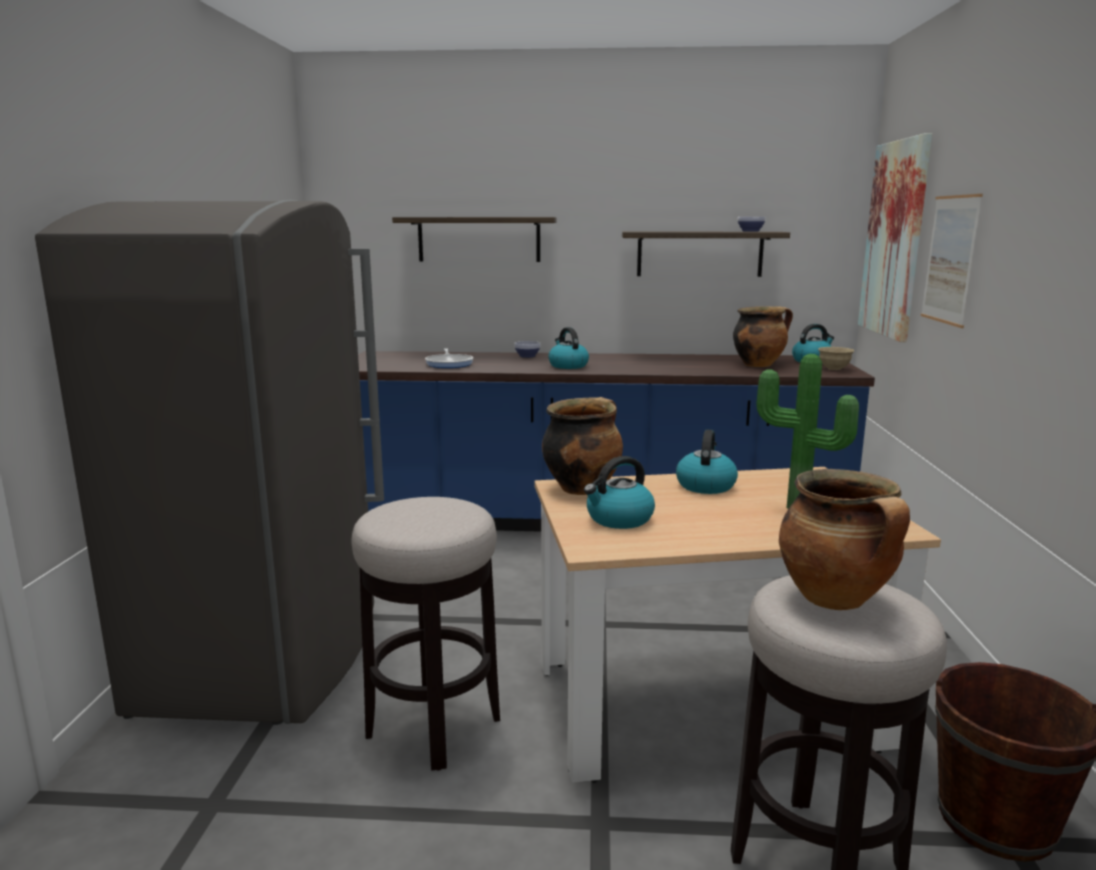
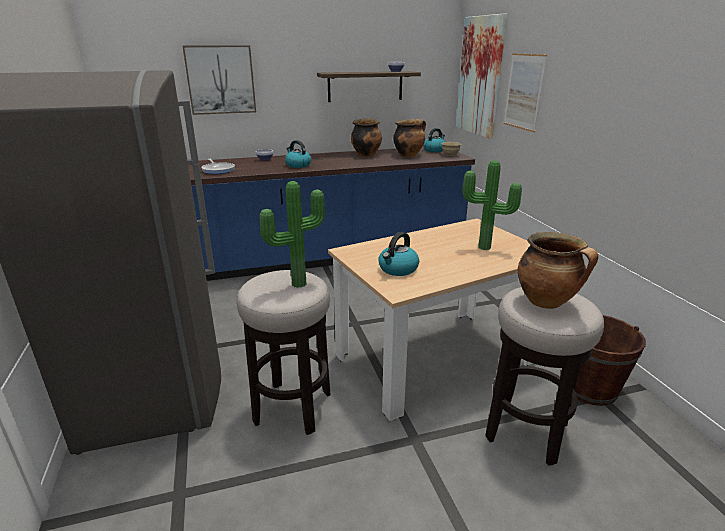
camera: 20 degrees left, 10 degrees up
(446, 514) = (297, 283): none -> potted plant
(479, 239) = (220, 80): shelf -> picture
(582, 487) = (360, 250): cooking pot -> cooking pot (366, 155)
(705, 485) = (427, 239): kettle -> none

